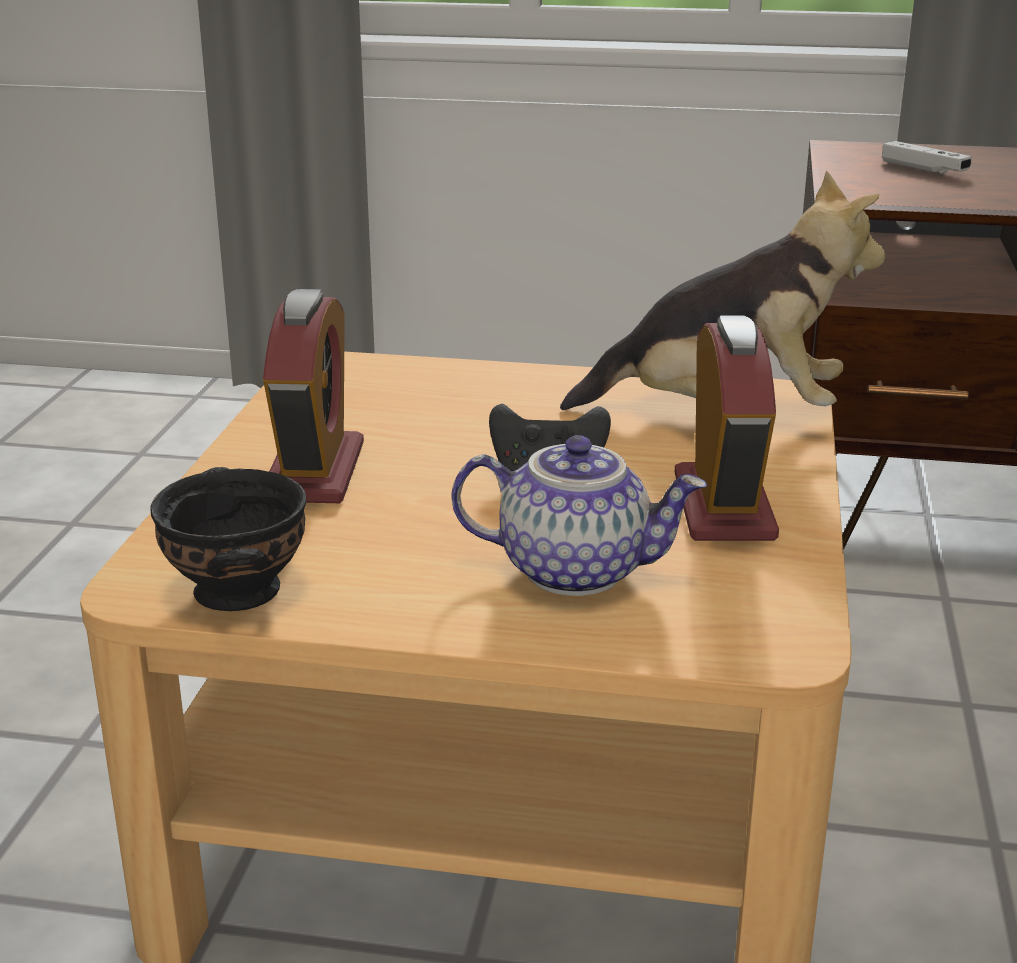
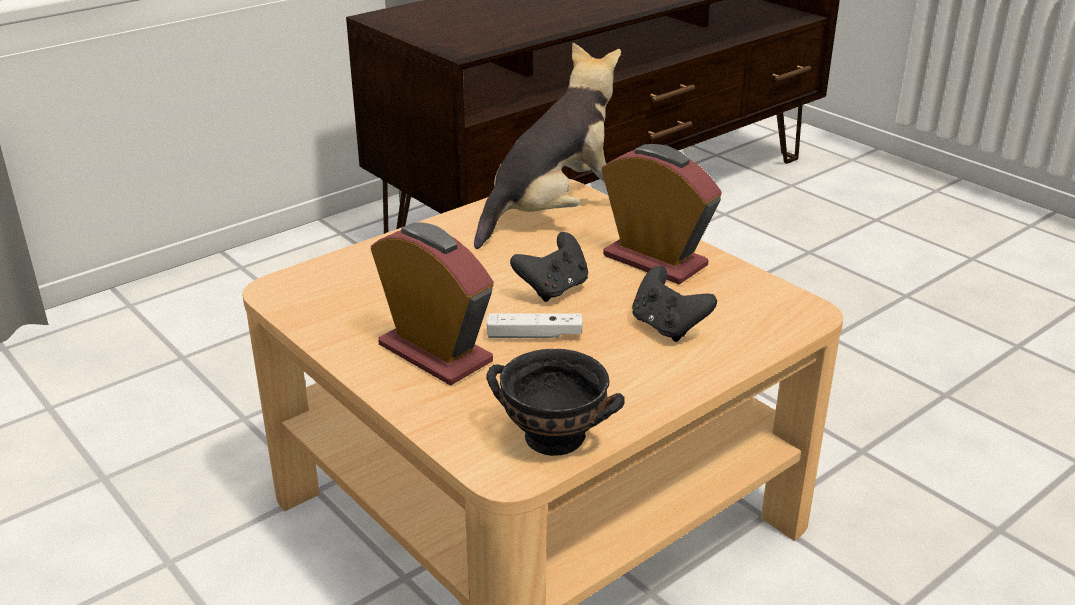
camera: 50 degrees left, 5 degrees up
(576, 570) = (667, 327): teapot -> black game controller
(924, 169) = (454, 20): white game controller -> white game controller (534, 335)

